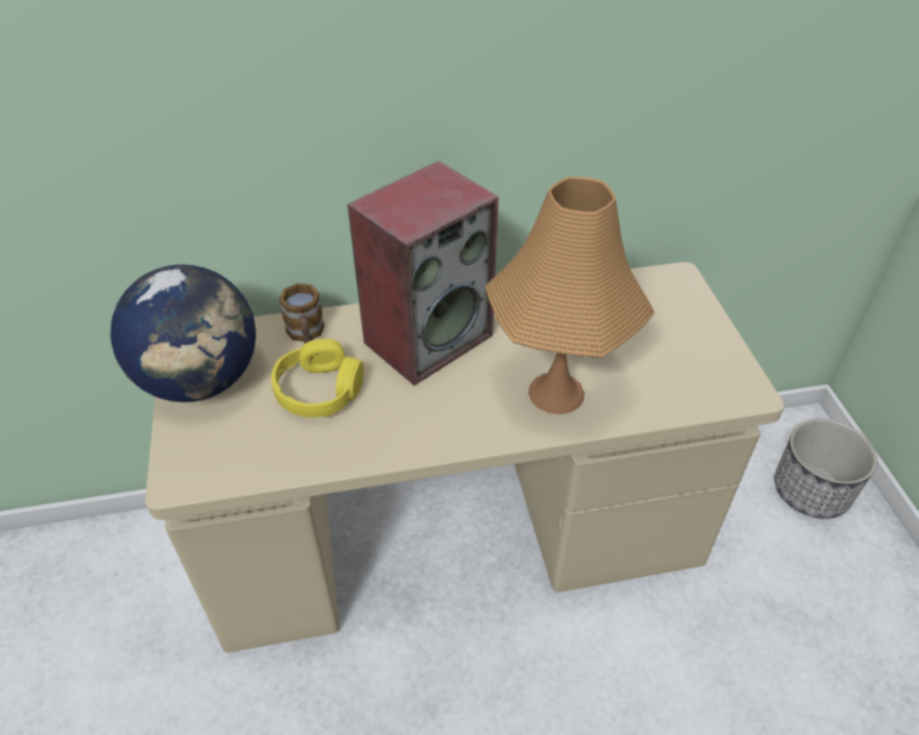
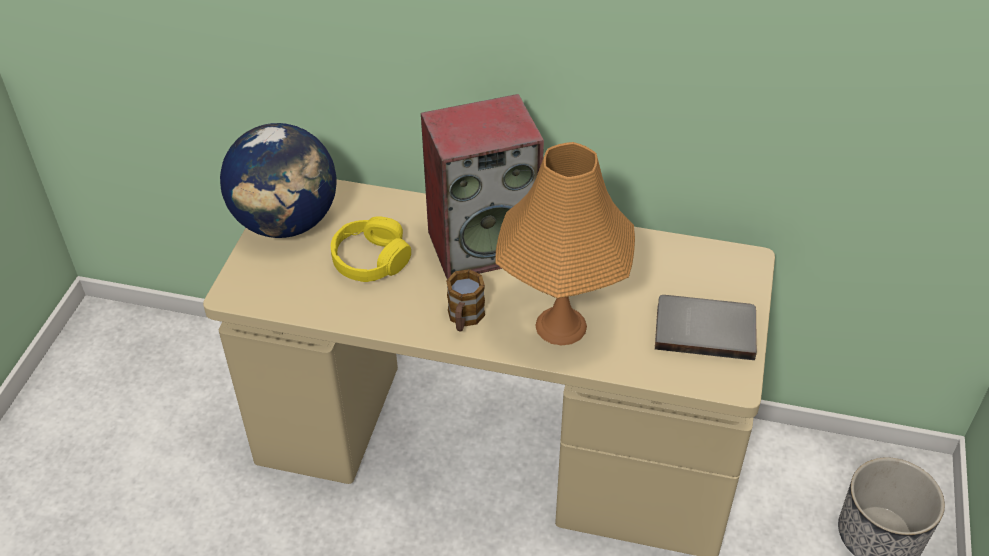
camera: 25 degrees right, 0 degrees up
(306, 334) = (386, 210): mug -> mug (464, 319)
(686, 350) = (705, 328): none -> grey book

